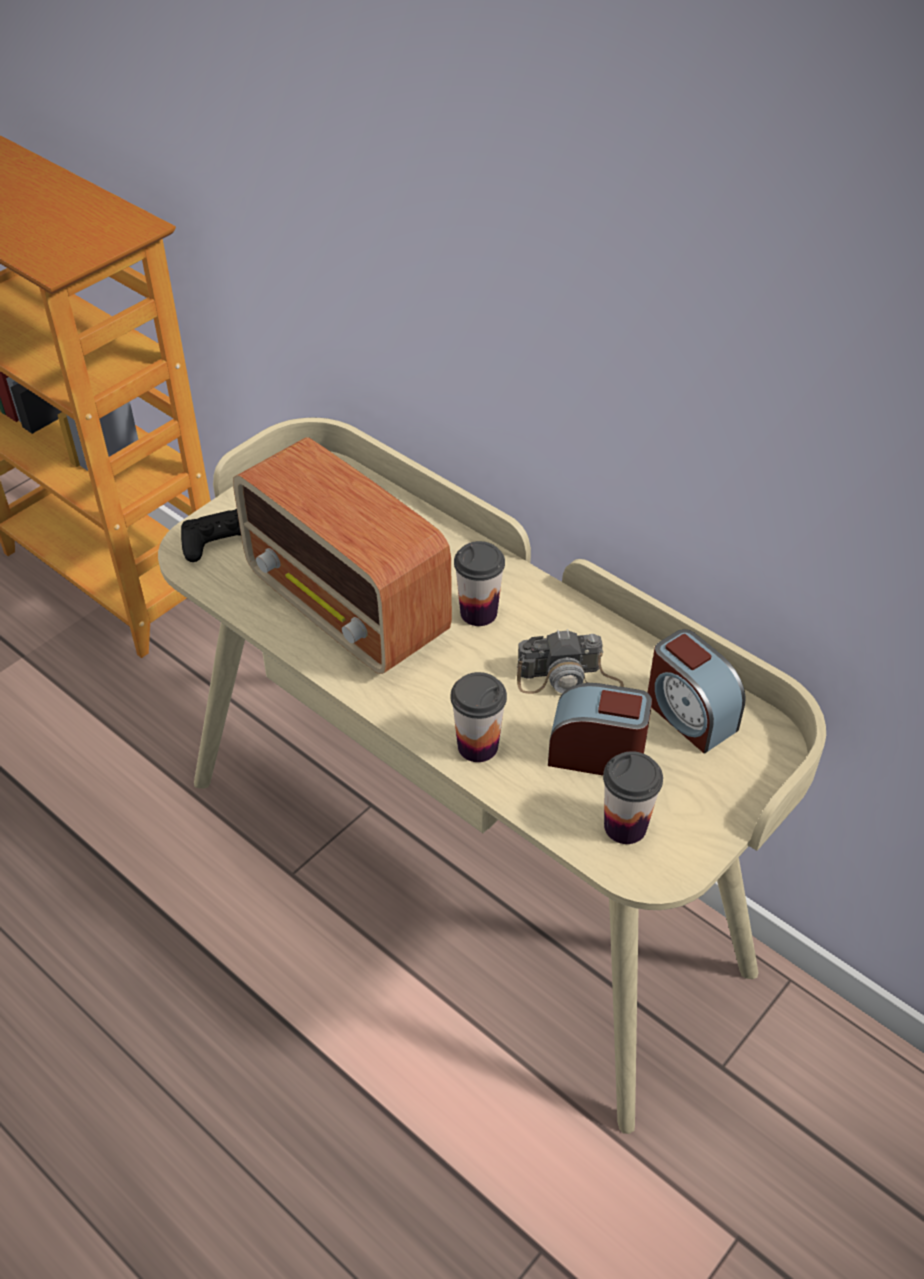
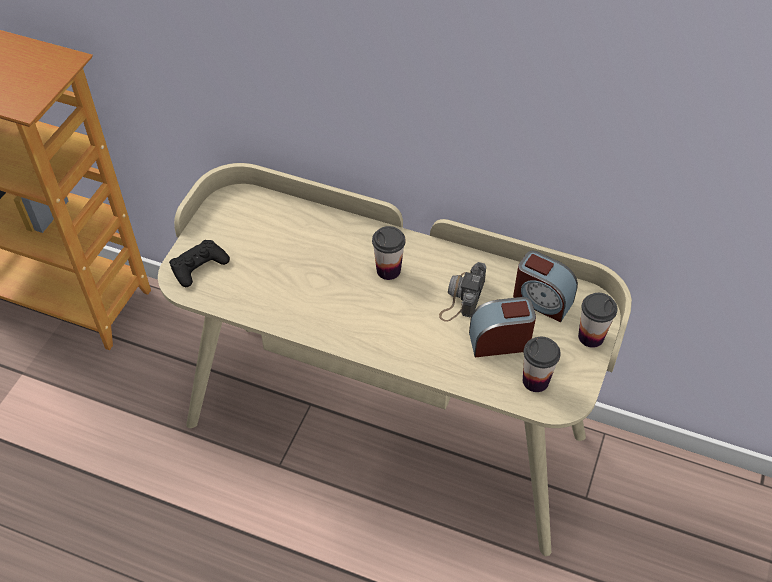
camera: 20 degrees left, 5 degrees up
(348, 608) = (305, 290): radio -> none
(477, 746) = (428, 357): cup -> cup (591, 337)
(569, 678) = (462, 298): camera -> camera turned 135 degrees clockwise

